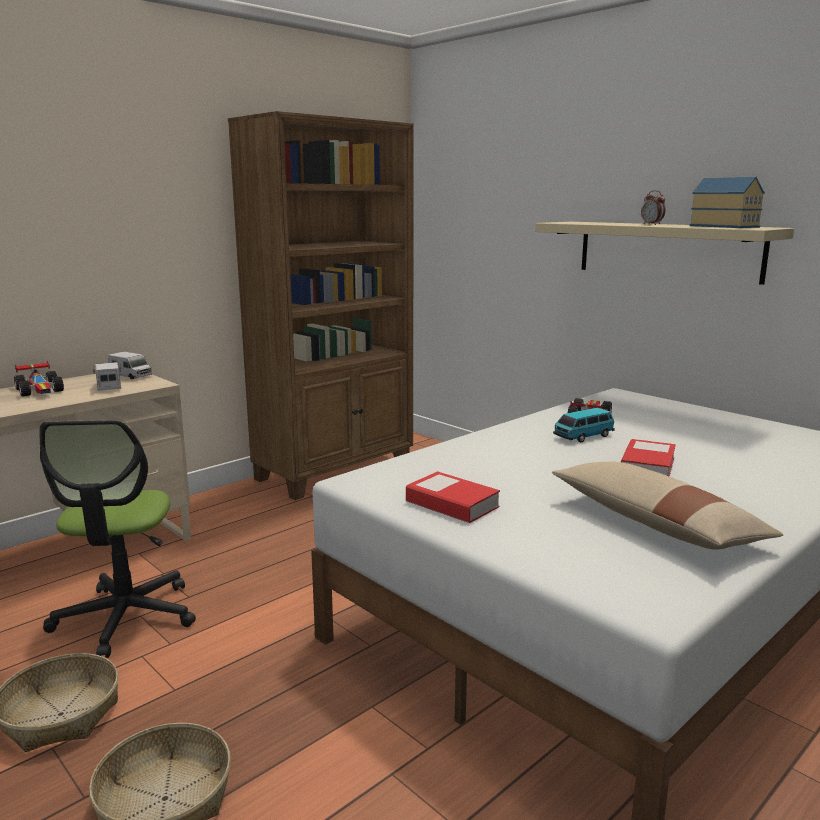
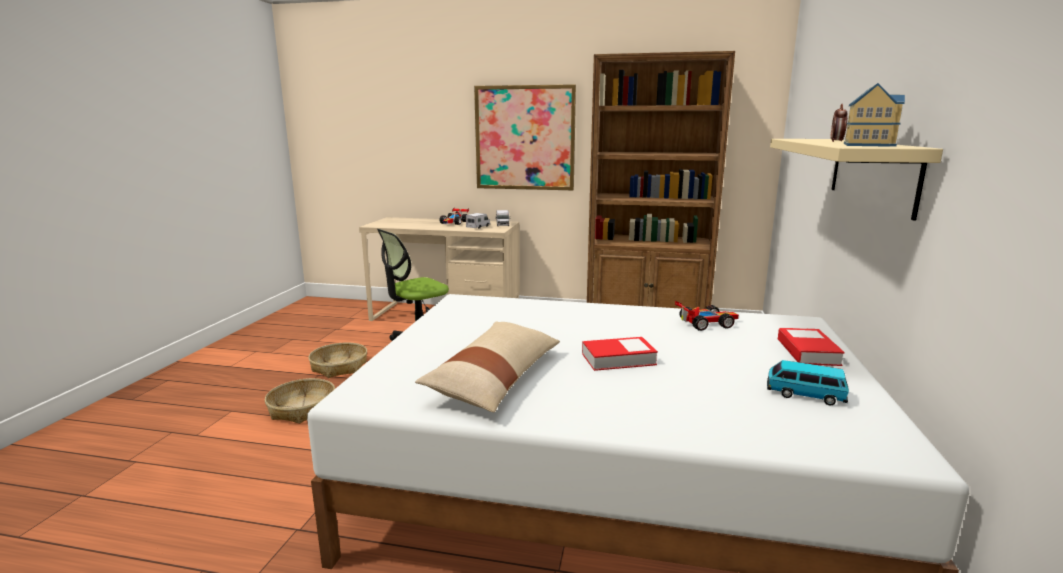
camera: 55 degrees right, 0 degrees up
(127, 232) = (525, 138): none -> picture
(452, 504) = (454, 324): book -> book (808, 352)
(583, 436) = (650, 330): toy car -> toy car (804, 394)

